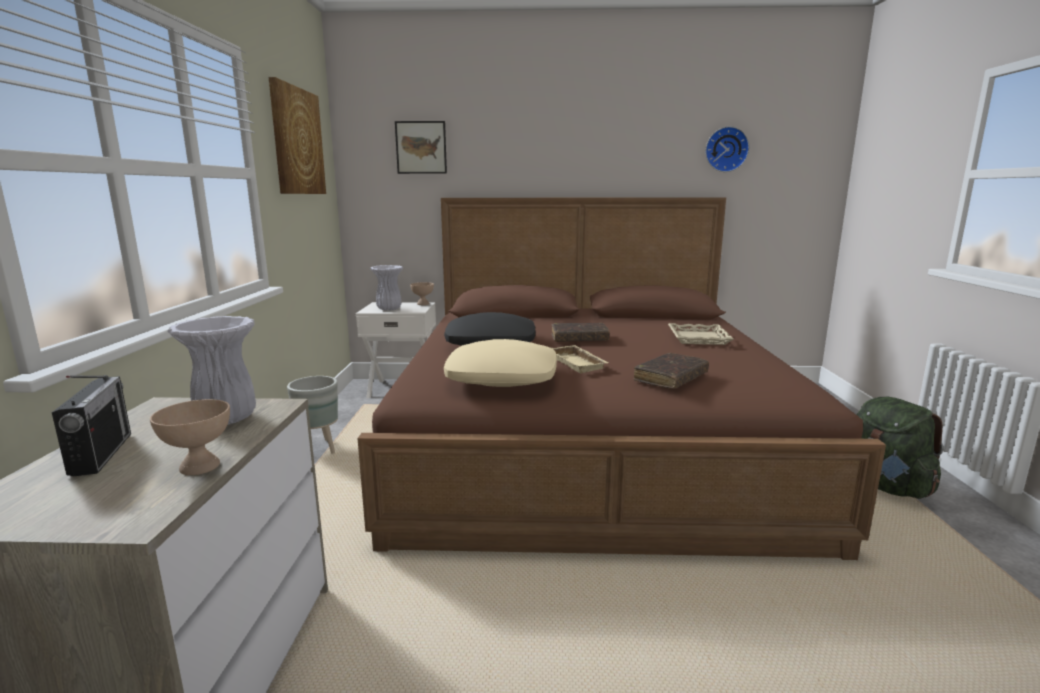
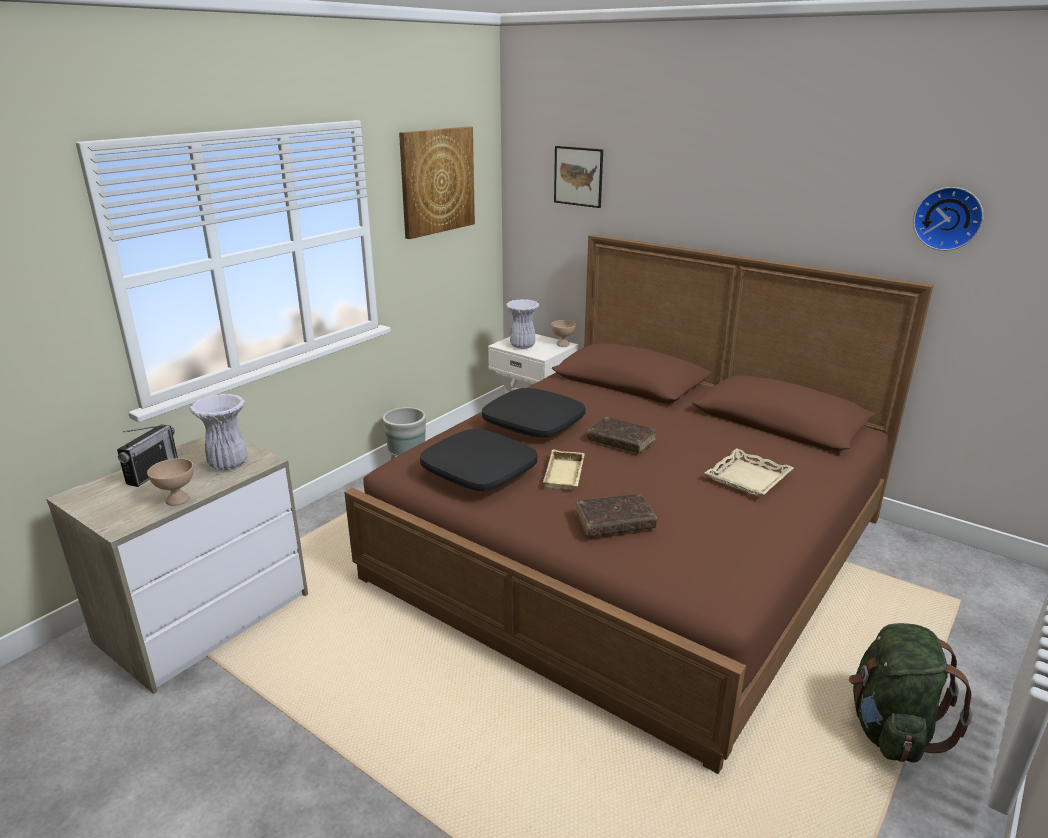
camera: 35 degrees right, 10 degrees up
(502, 377) = (480, 471): beige pillow -> black pillow

